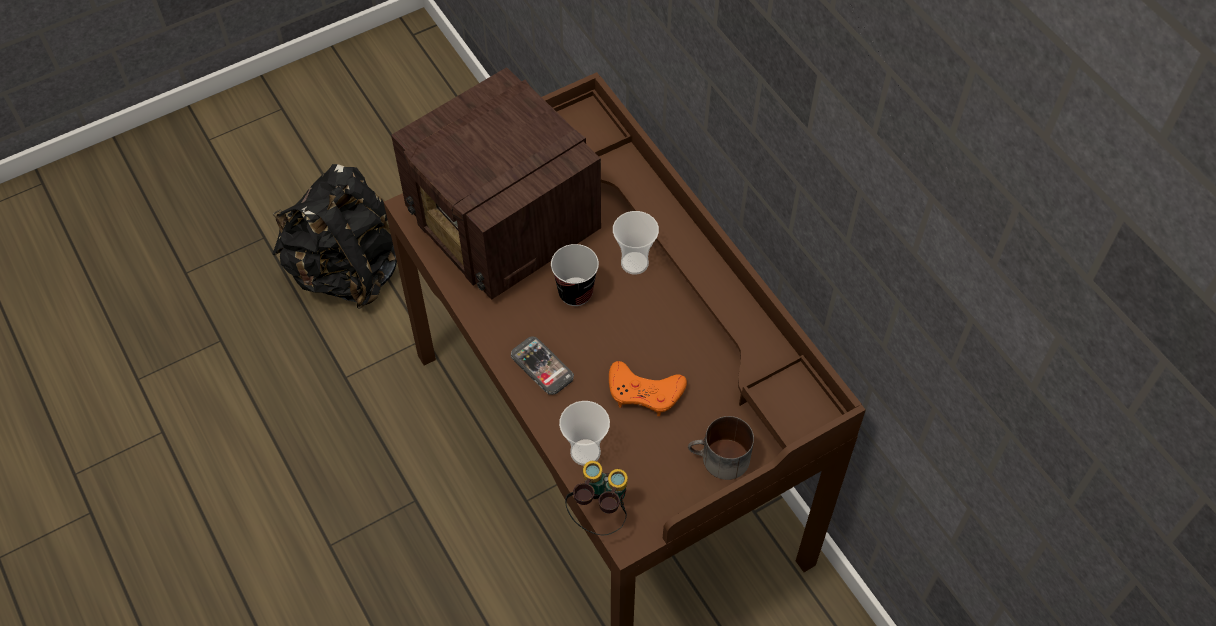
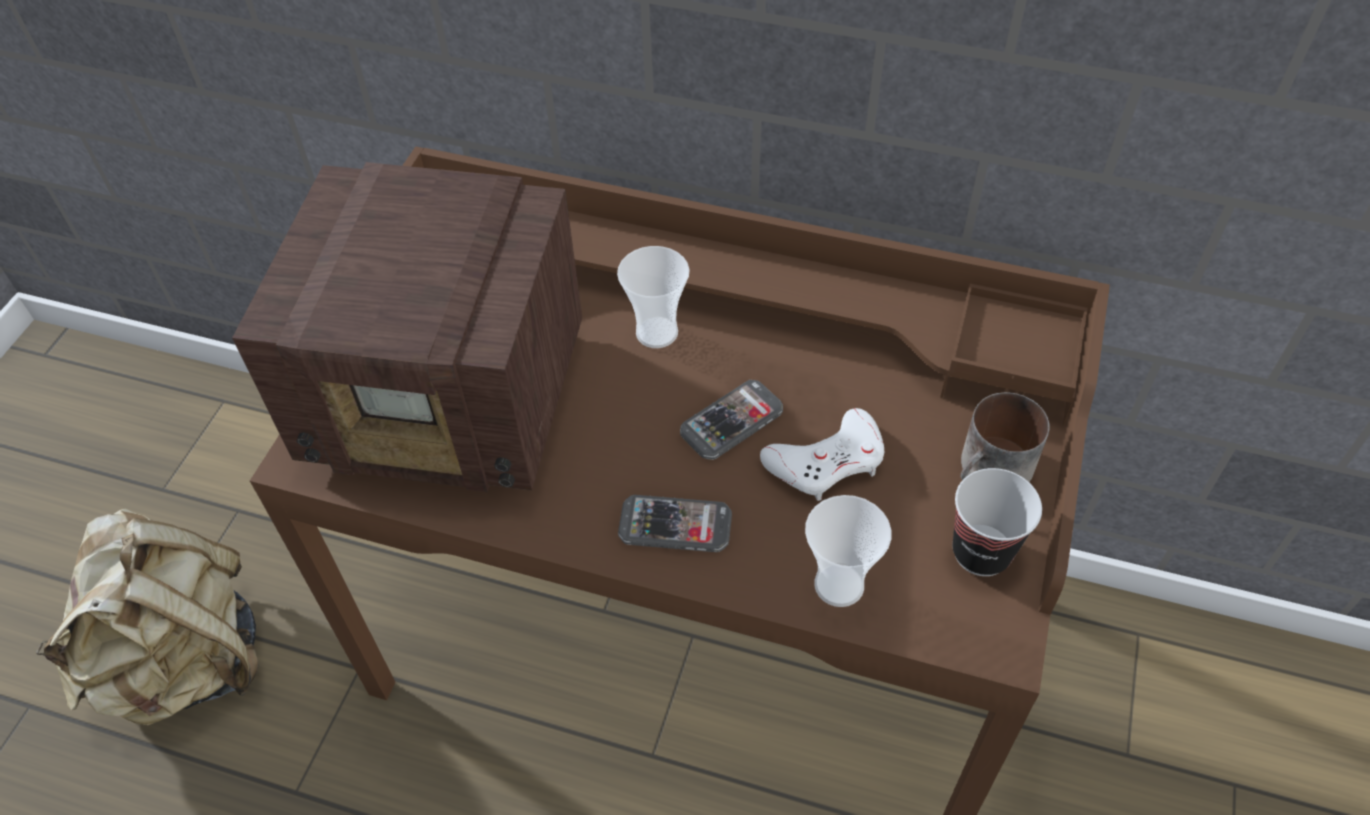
camera: 40 degrees left, 5 degrees down
(348, 270) = (186, 662): black backpack -> beige backpack
(575, 293) = (623, 412): cup -> cup (981, 552)
(599, 514) = (939, 645): binoculars -> none
(621, 337) = (731, 421): none -> phone
(645, 392) = (827, 462): orange game controller -> white game controller

